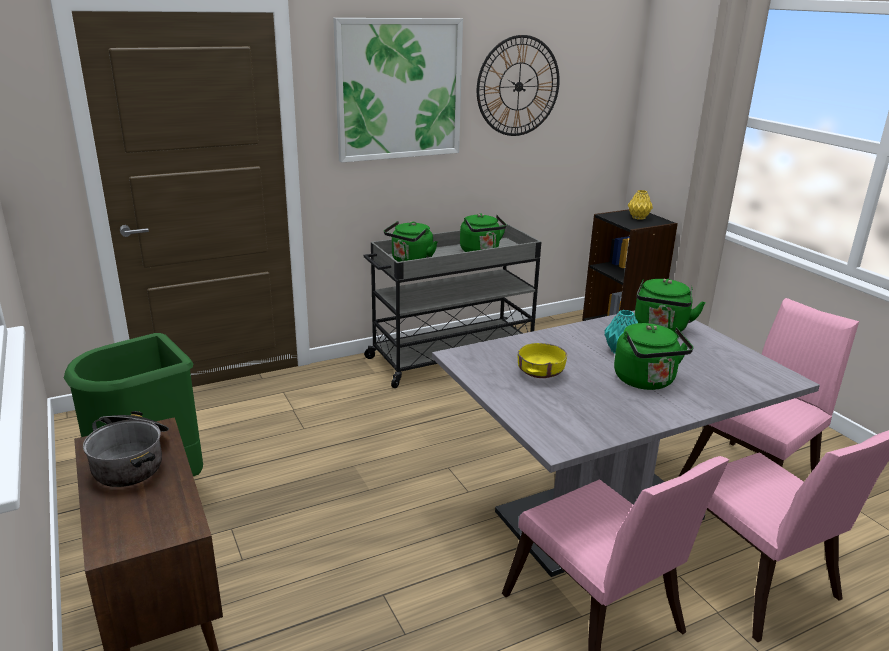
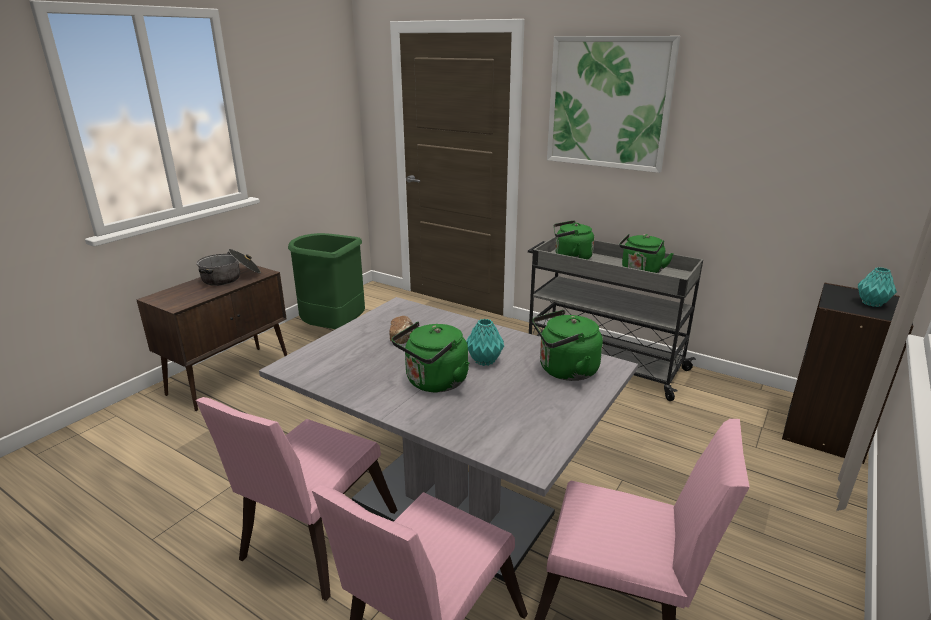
camera: 60 degrees right, 0 degrees up
(518, 86) = (748, 113): wall clock -> none
(541, 373) = (402, 337): yellow bowl -> bread
(639, 218) = (872, 304): yellow vase -> turquoise vase

